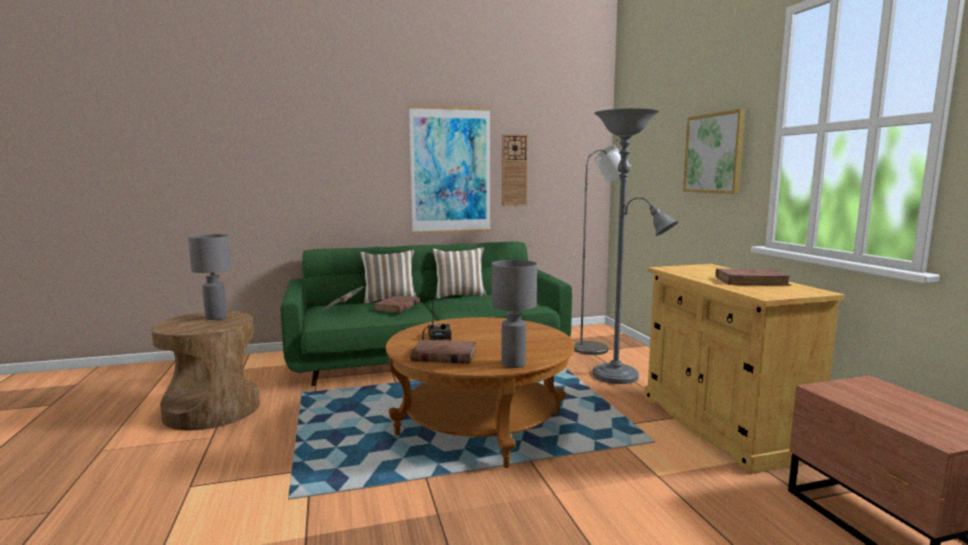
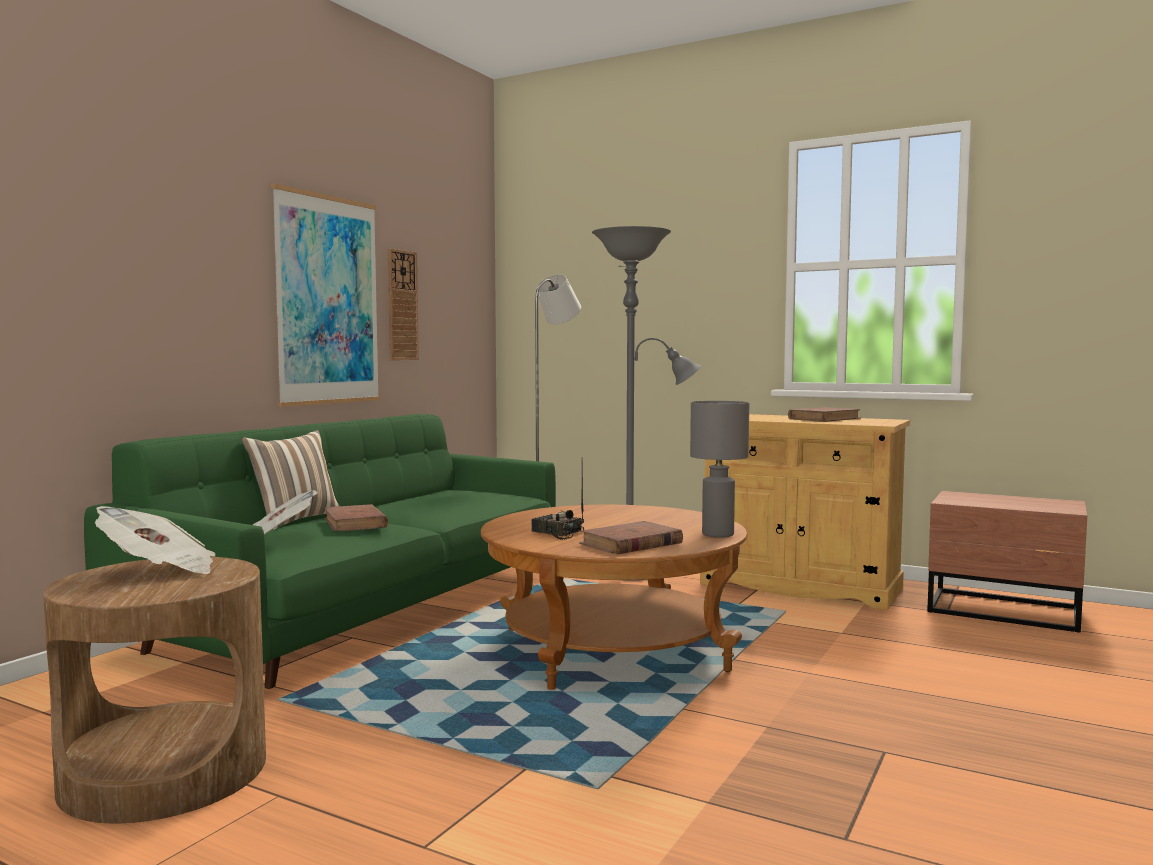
camera: 45 degrees left, 5 degrees down
(216, 318) = (160, 570): grey table lamp -> newspaper
(459, 295) = (386, 501): pillow -> none
(714, 153) = (697, 289): picture -> none

